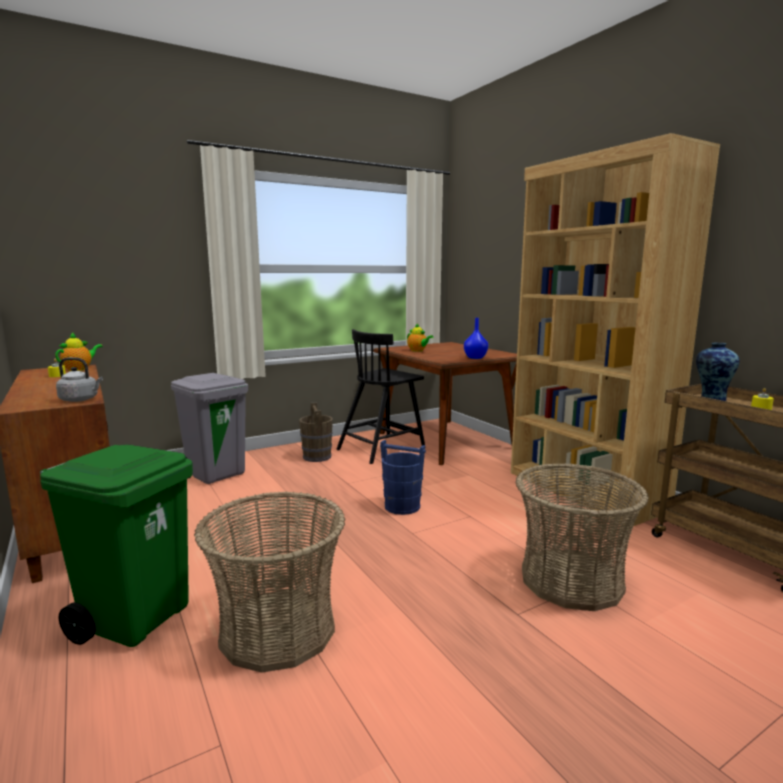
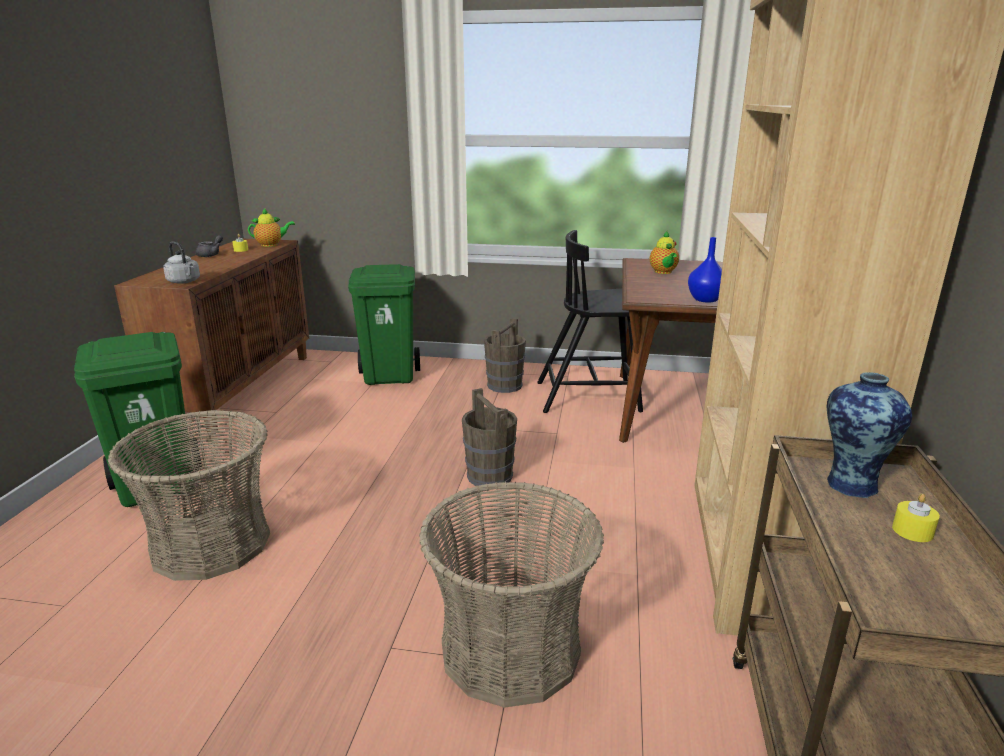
camera: 40 degrees right, 10 degrees up
(33, 382) = (211, 255): none -> grey teapot
(216, 474) = (390, 376): grey trash can -> green trash can
(402, 506) = (489, 475): blue bucket -> brown bucket

